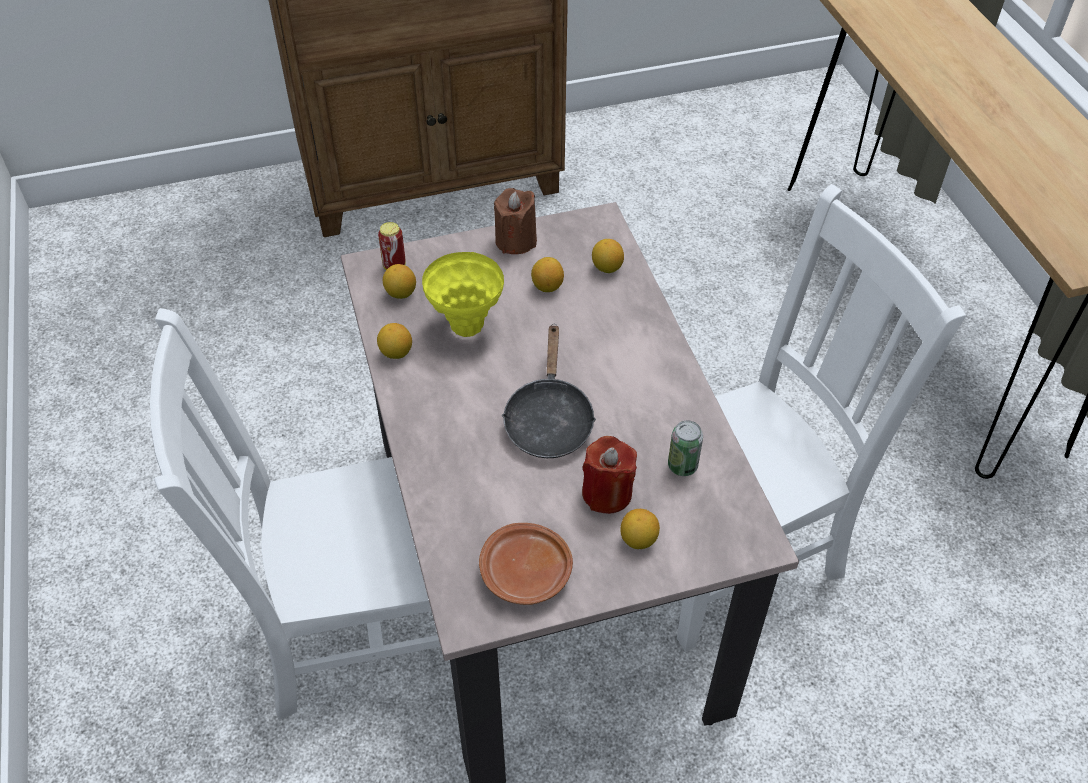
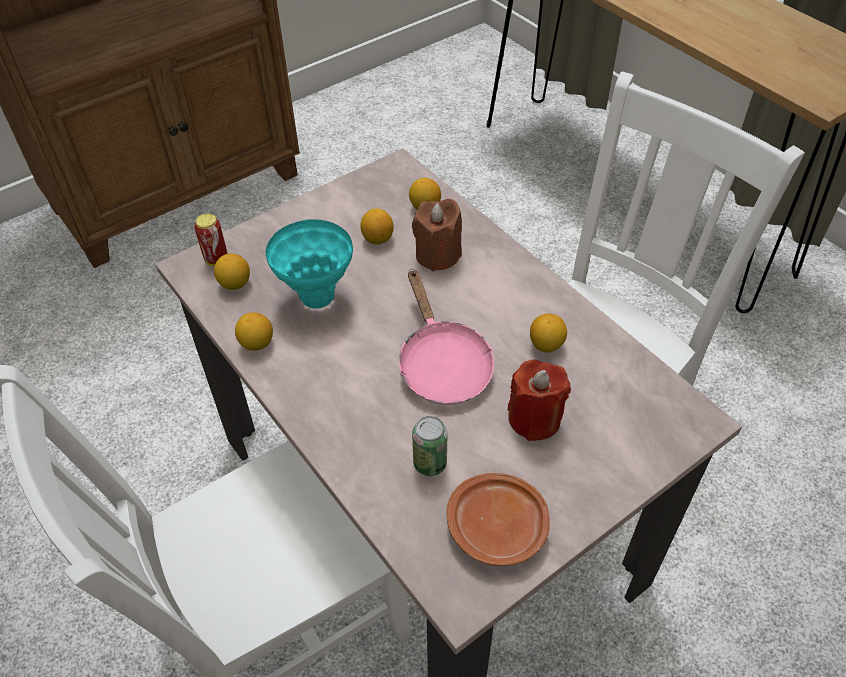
camera: 20 degrees left, 0 degrees up
(466, 327) = (317, 298): yellow vase -> turquoise vase
(516, 241) = (326, 205): brown candle -> brown candle (437, 255)
(548, 419) = (442, 364): black frying pan -> pink frying pan
(638, 540) = (588, 455): lemon -> lemon (546, 345)
(682, 466) = (590, 369): can -> can (430, 463)

